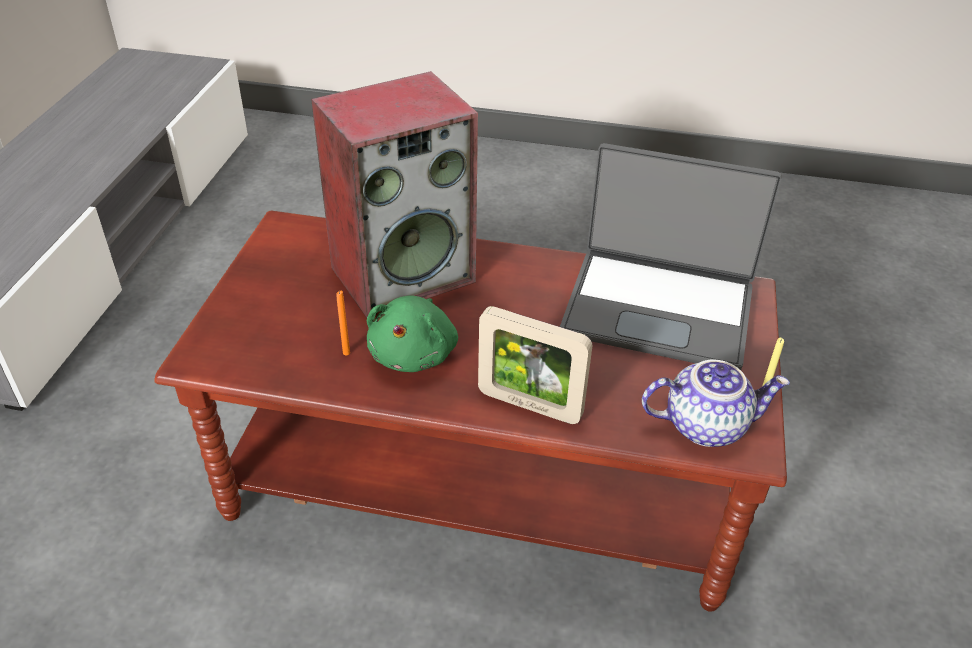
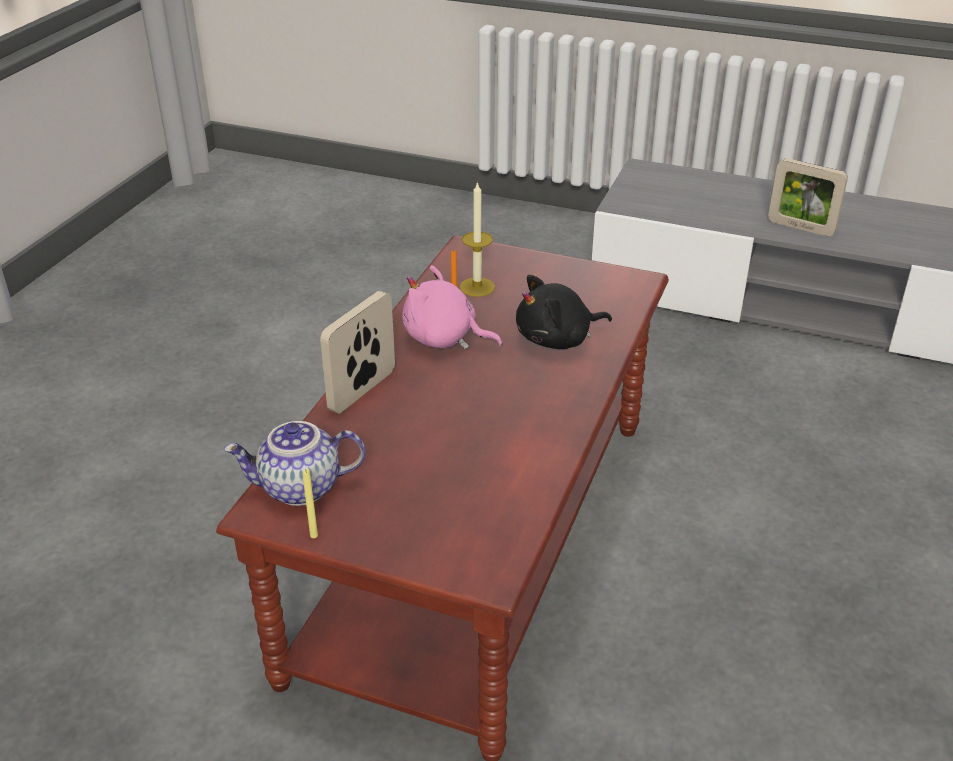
camera: 100 degrees right, 5 degrees down
(78, 177) = (800, 227): none -> picture frame
(299, 339) = (477, 287): none -> candle
(404, 273) = (557, 339): speaker -> black plush toy
(414, 353) = (444, 338): green plush toy -> pink plush toy
(659, 309) = (472, 493): laptop -> none
(706, 424) = (299, 489): teapot -> teapot turned 75 degrees clockwise

